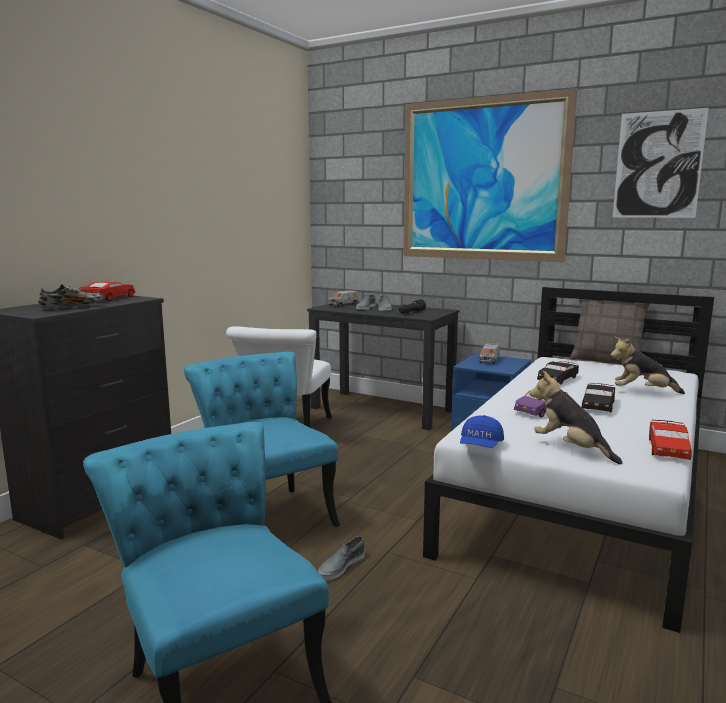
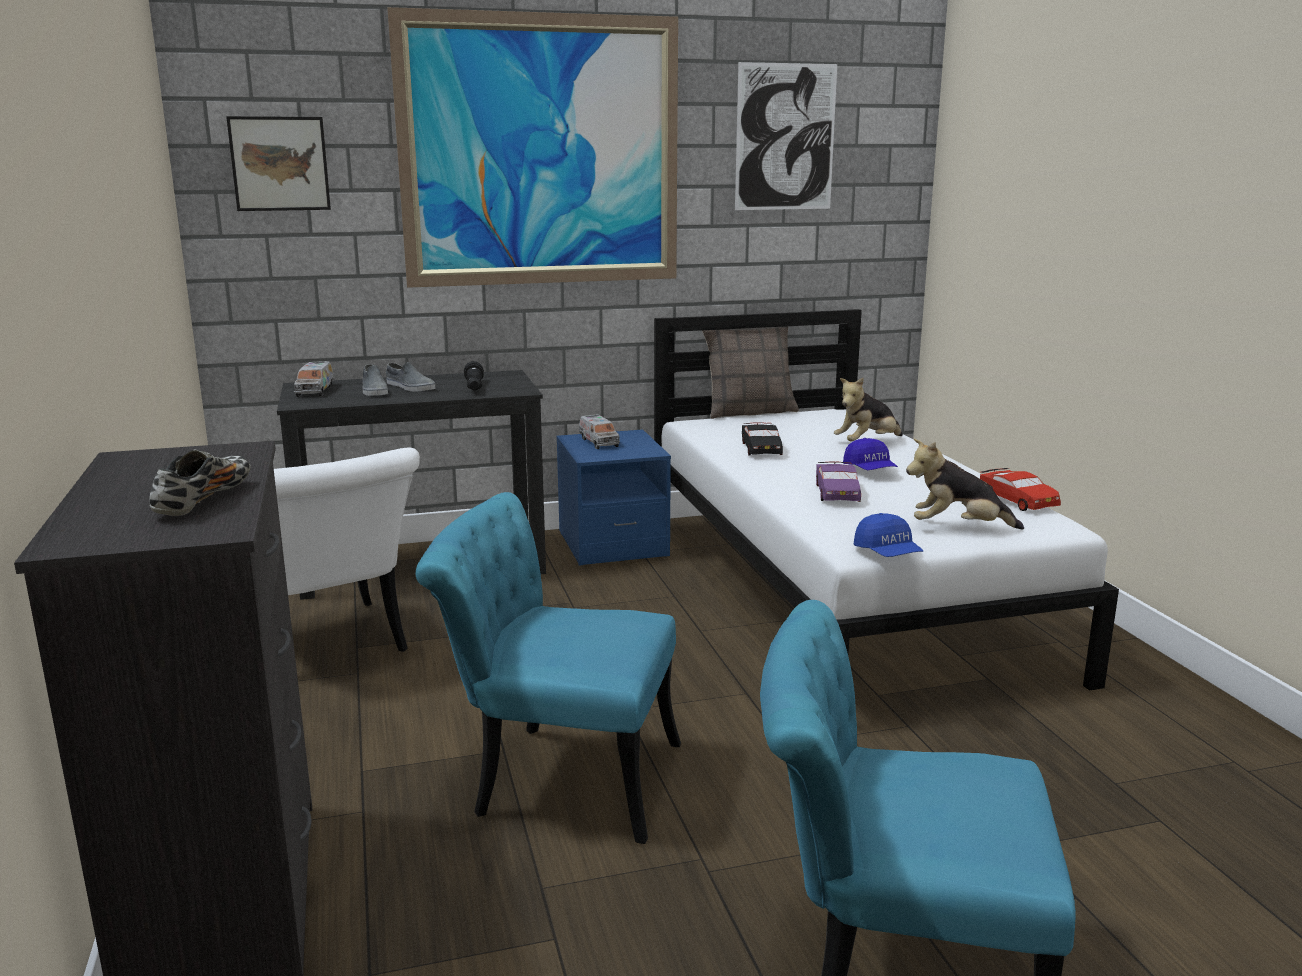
camera: 45 degrees left, 5 degrees up
(108, 298) = (165, 465): red toy car -> none
(341, 566) = (771, 787): grey shoe -> none
(351, 189) = (279, 164): none -> picture
(598, 405) = (870, 470): black toy car -> blue cap

